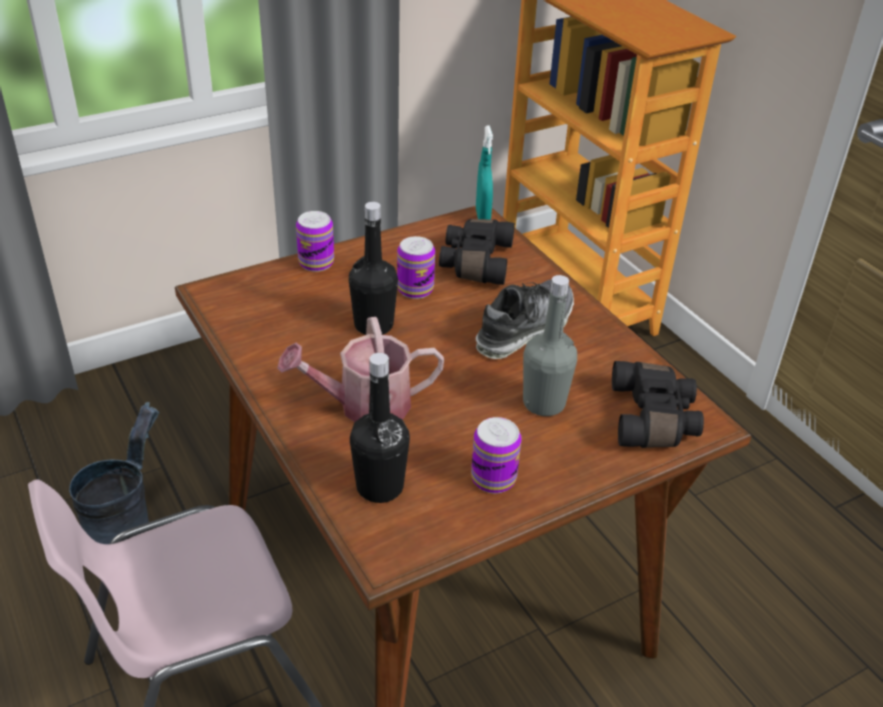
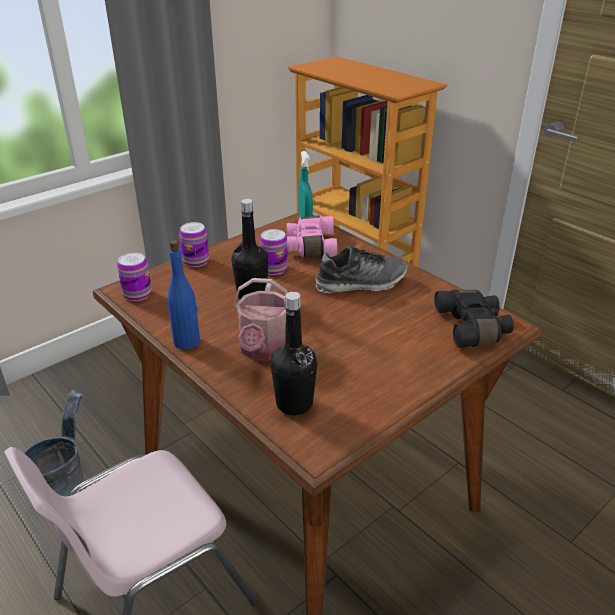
camera: 10 degrees left, 5 degrees down
(272, 379) = (187, 342): none -> blue bottle
(364, 406) = (263, 350): watering can -> watering can turned 60 degrees counterclockwise
(474, 262) = (310, 246): black binoculars -> pink binoculars
(493, 478) = (376, 384): can -> can (137, 294)
(525, 328) = (361, 283): shoe -> shoe turned 45 degrees clockwise
(544, 403) = (393, 329): grey bottle -> none

